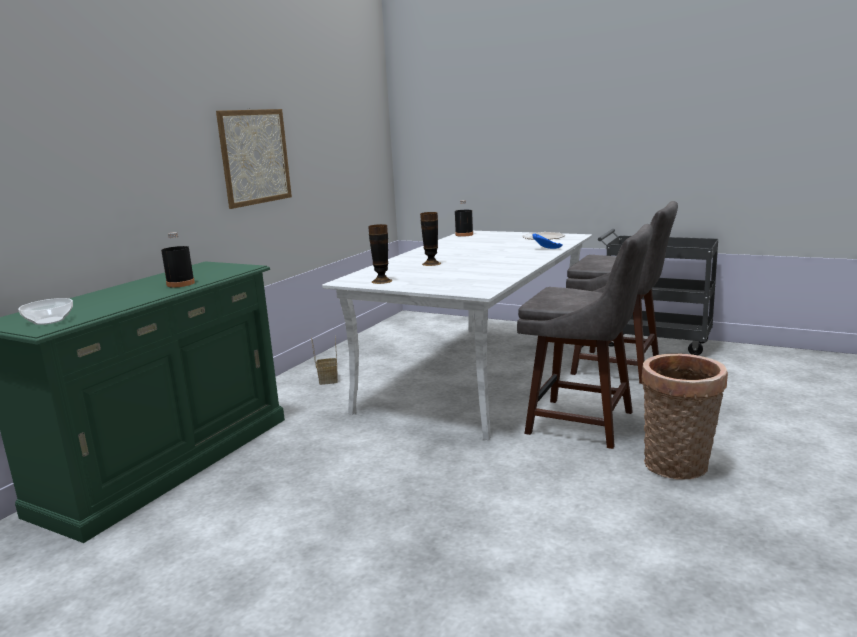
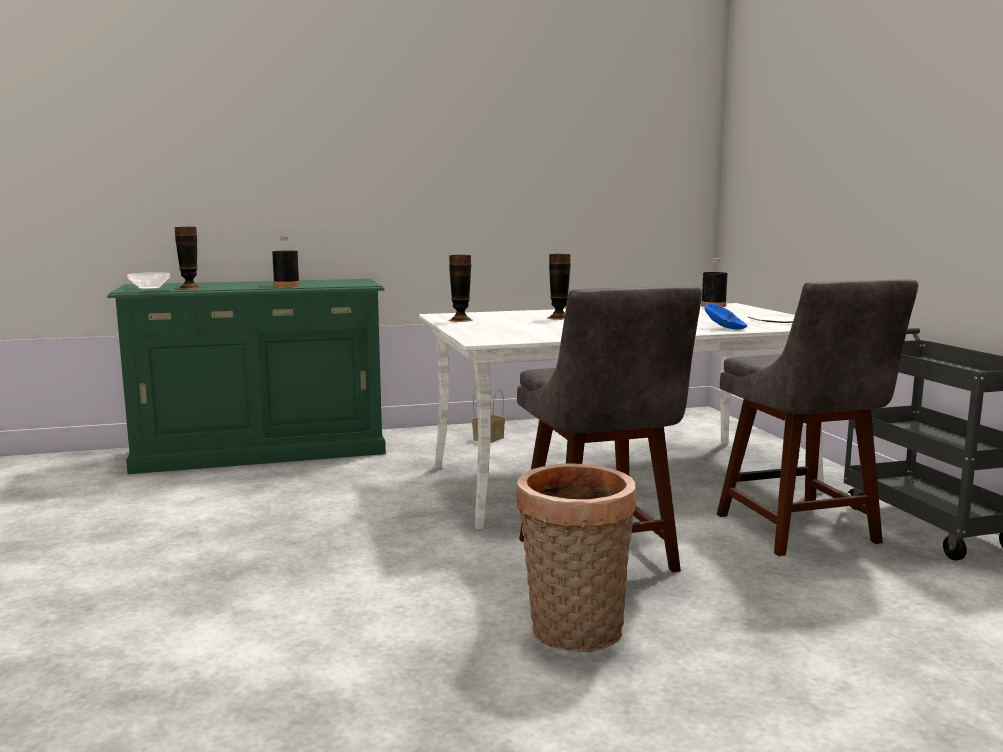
camera: 45 degrees right, 5 degrees down
(98, 309) = (189, 288): none -> vase
(255, 155) = (467, 181): picture -> none

